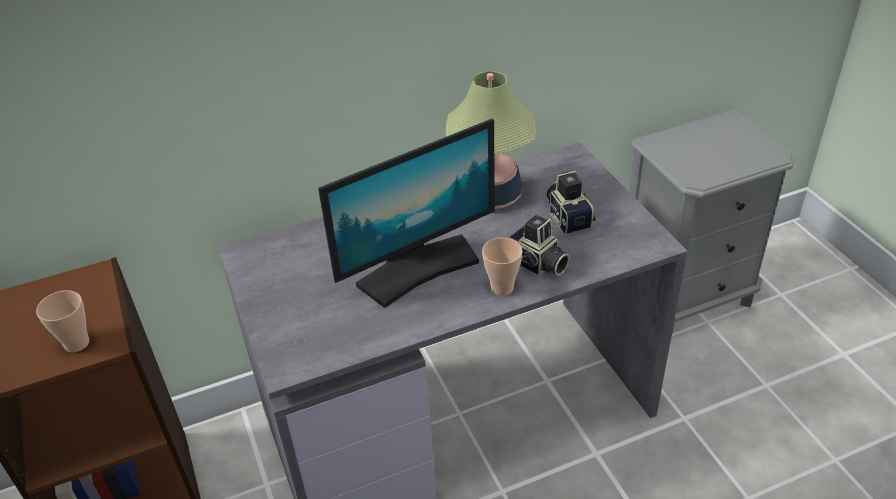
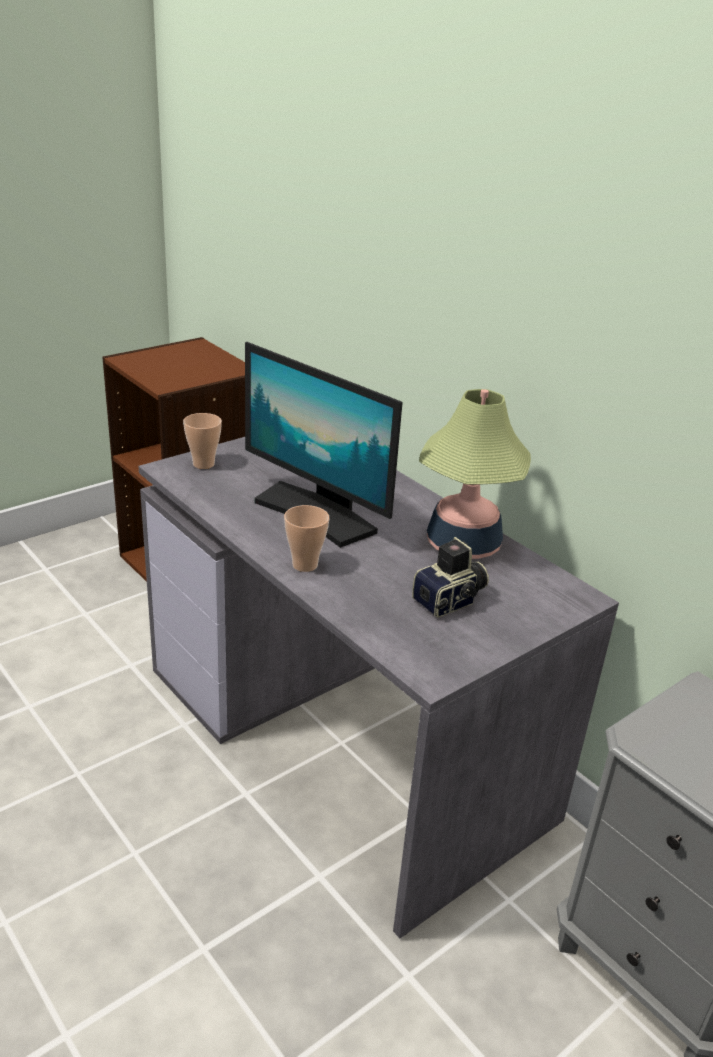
camera: 70 degrees right, 10 degrees down
(77, 343) = (164, 377): cup -> cup (203, 464)
(536, 264) = (352, 584): camera -> none

